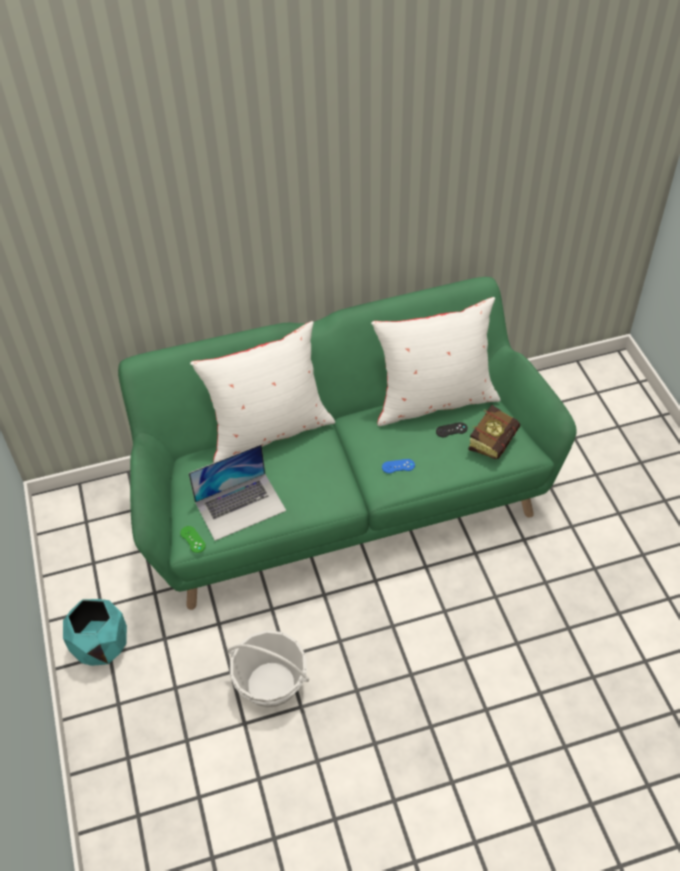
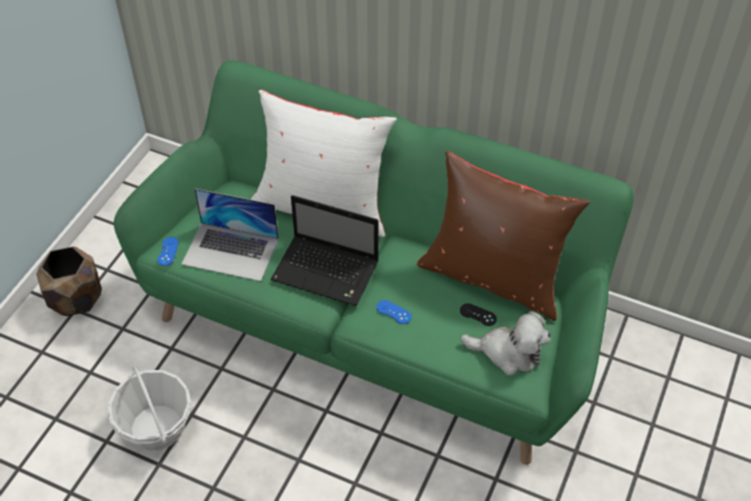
camera: 40 degrees right, 0 degrees up
(100, 646) = (75, 299): turquoise planter -> brown planter
(193, 539) = (168, 251): green game controller -> blue game controller
(325, 471) = (328, 272): none -> laptop
(434, 400) = (493, 277): white pillow -> brown pillow
(495, 440) = (508, 352): book -> plush toy

